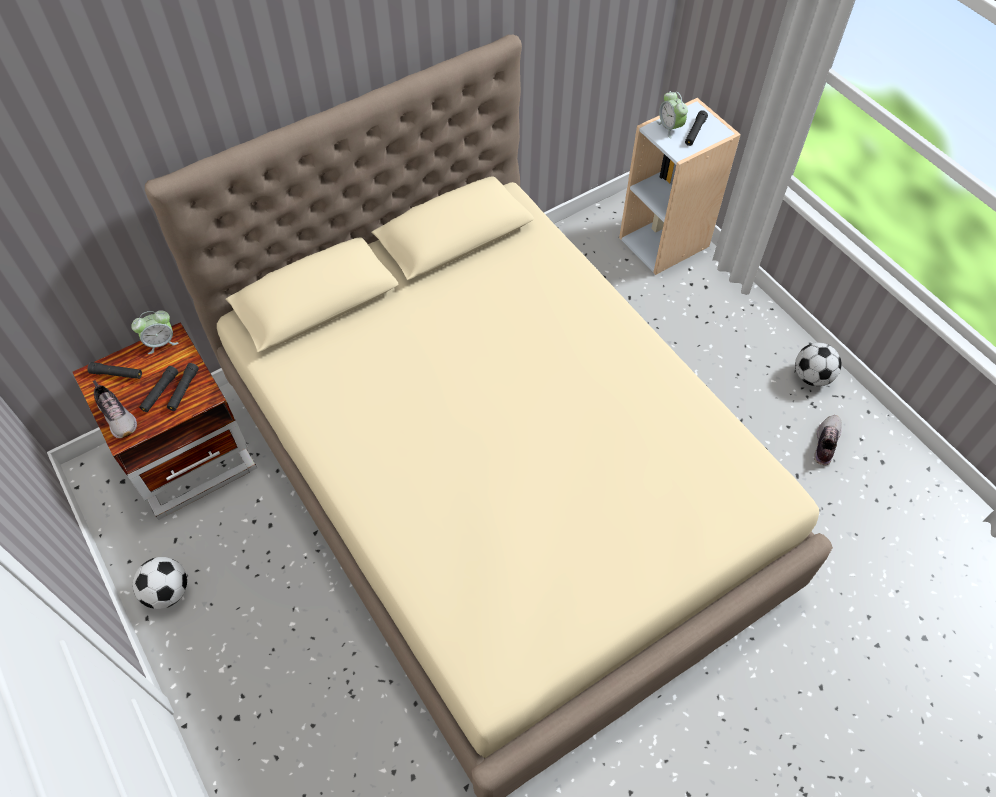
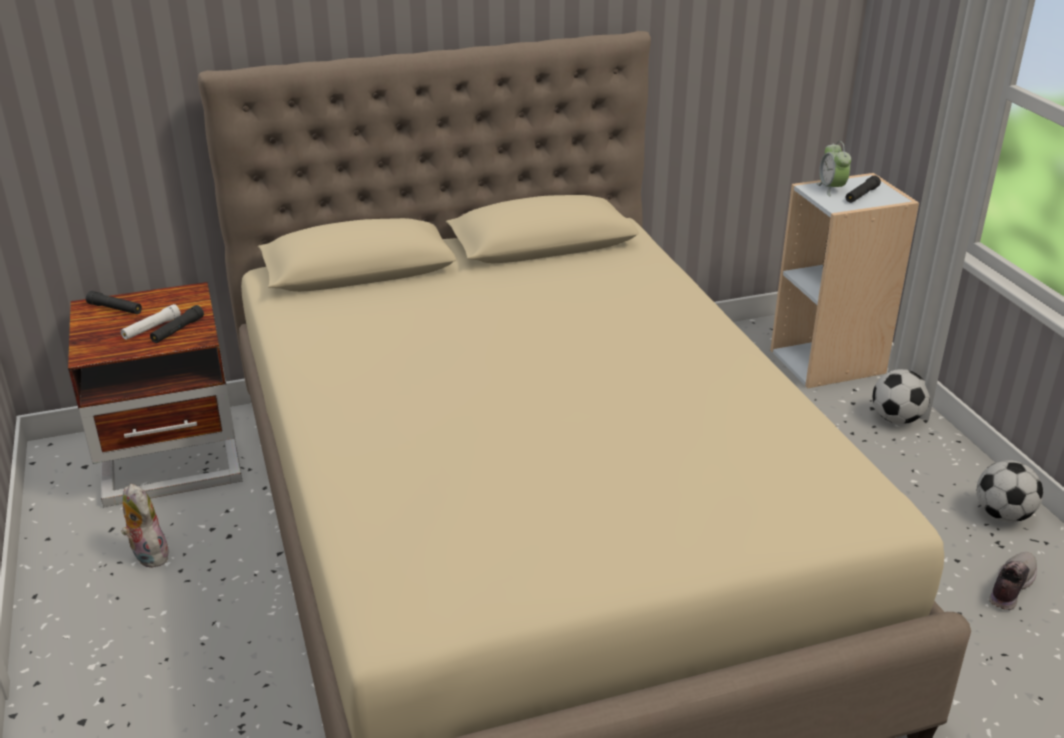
camera: 15 degrees right, 25 degrees down
(118, 417) = (94, 339): shoe -> none
(160, 392) = (151, 328): black flashlight -> white flashlight
(161, 342) = (177, 293): alarm clock -> none
(167, 592) = (74, 576): football -> football (896, 419)
(215, 558) = (147, 555): none -> plush toy

